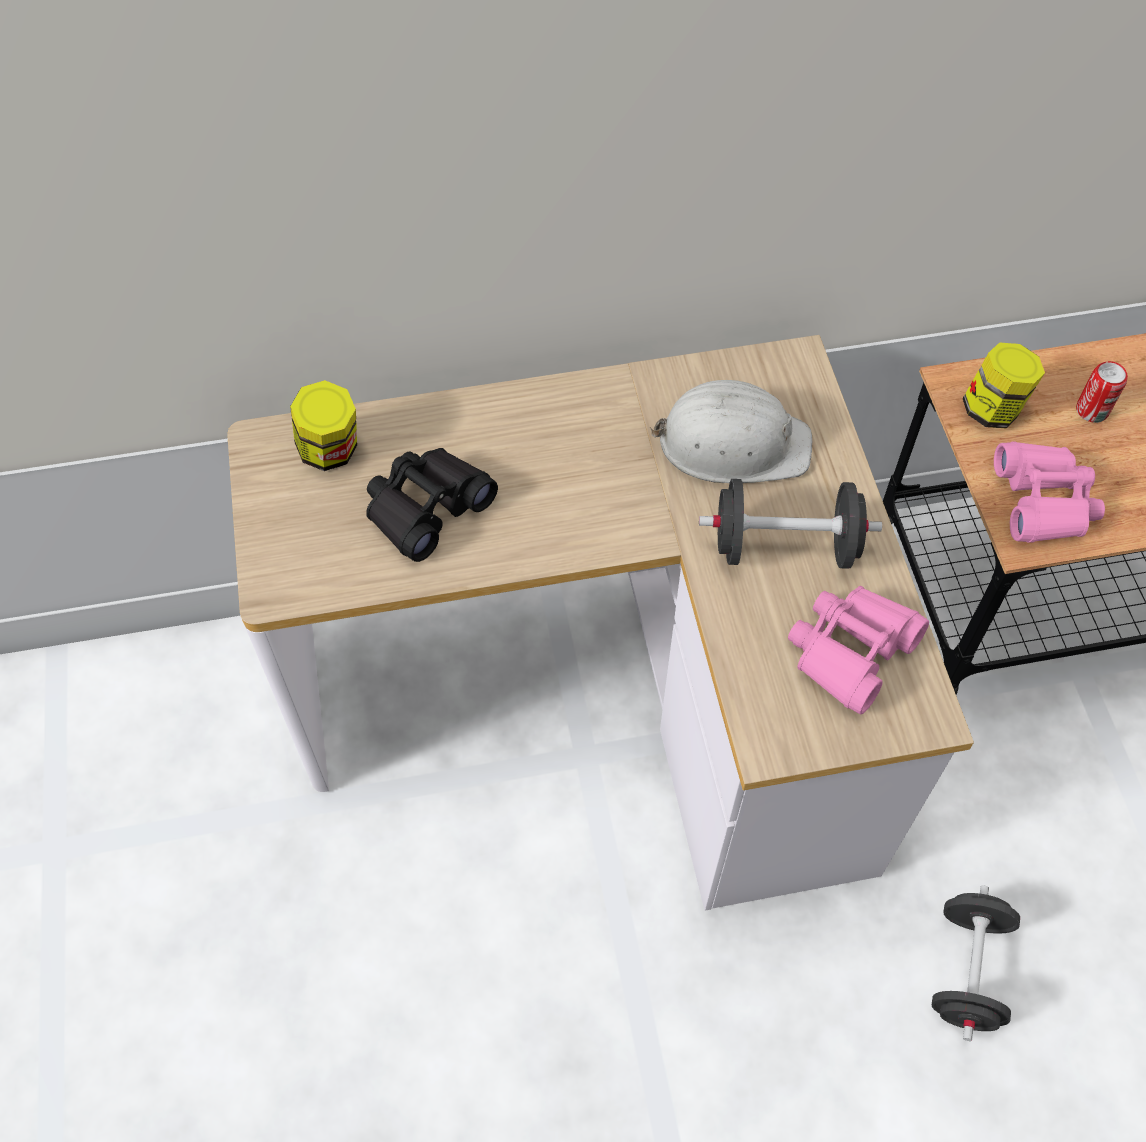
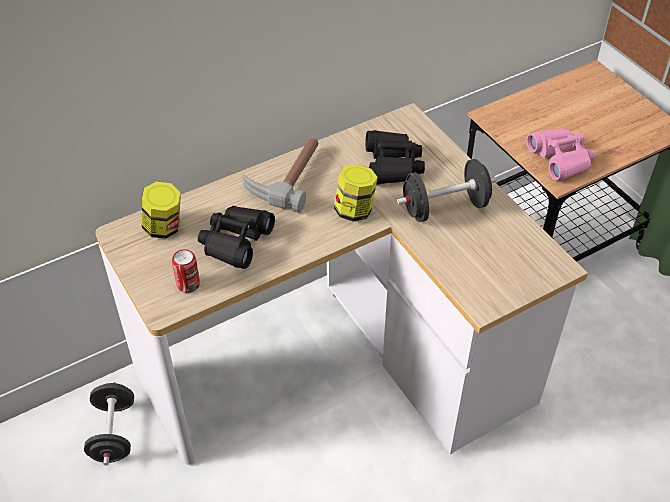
camera: 20 degrees left, 10 degrees down
(551, 414) = (285, 176): none -> hammer
(732, 443) = (392, 165): white hard hat -> black binoculars
(850, 651) = (504, 248): pink binoculars -> none
(967, 971) = (606, 439): black dumbbell -> black dumbbell (113, 433)
(992, 409) = (514, 123): jar -> jar (355, 210)
(1092, 410) = (564, 111): can -> can (188, 284)

